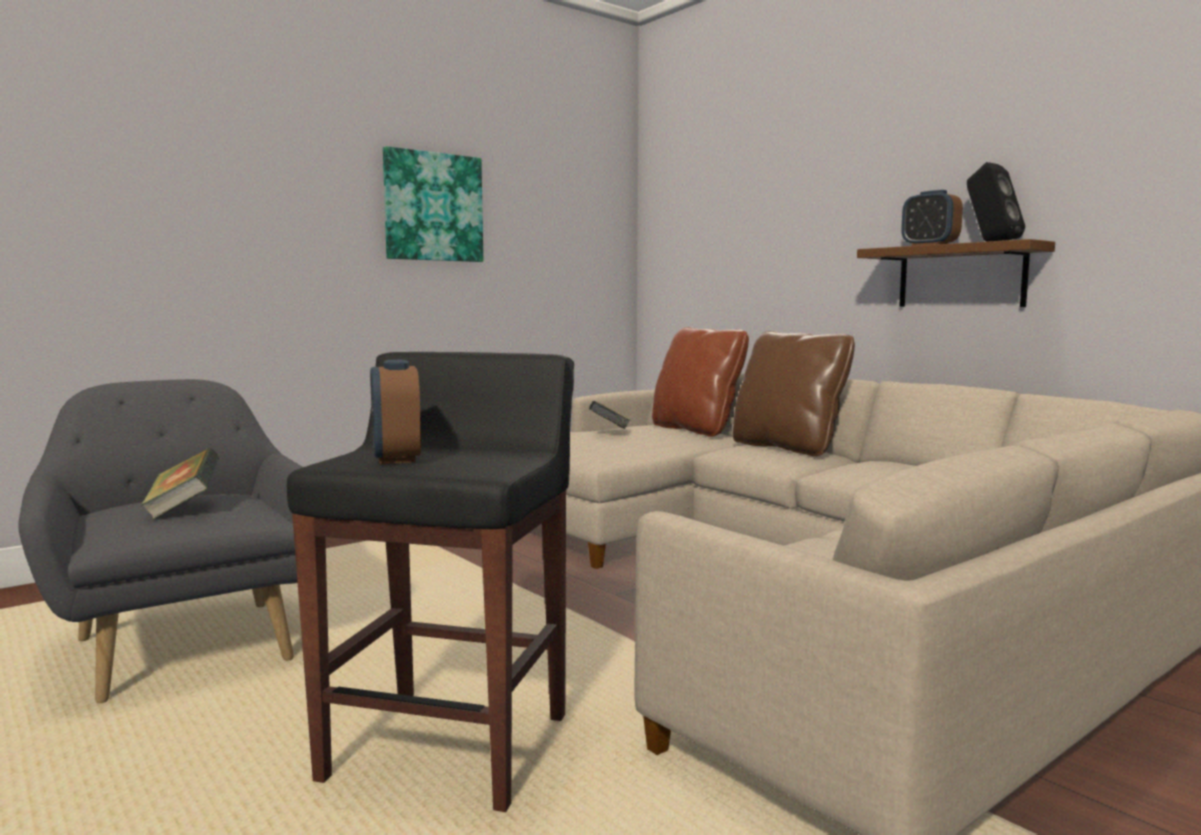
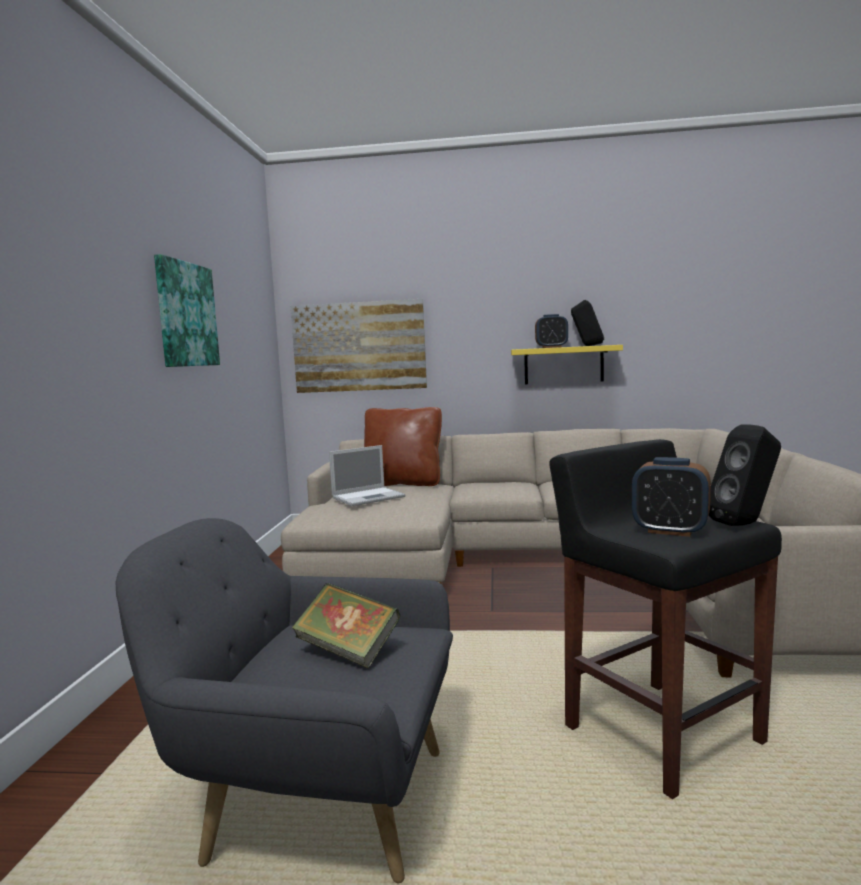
camera: 45 degrees left, 0 degrees up
(475, 471) = (745, 524): none -> black speaker
(610, 432) = (369, 497): book -> laptop
(708, 247) = (359, 346): none -> picture
(788, 447) = (492, 483): brown pillow -> none
(961, 276) = (563, 365): brown shelf -> yellow shelf

